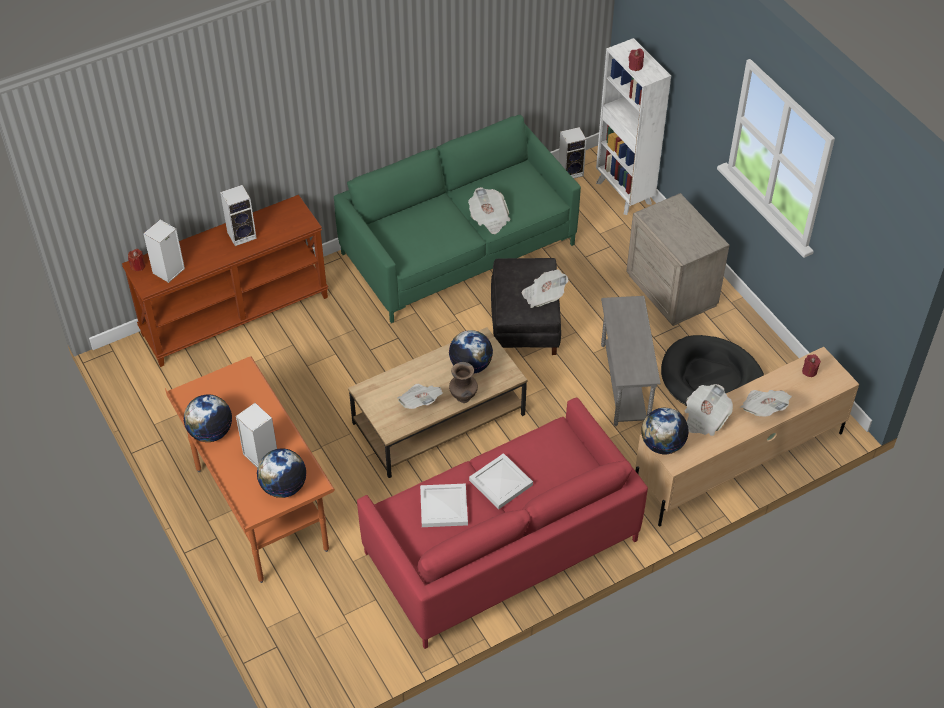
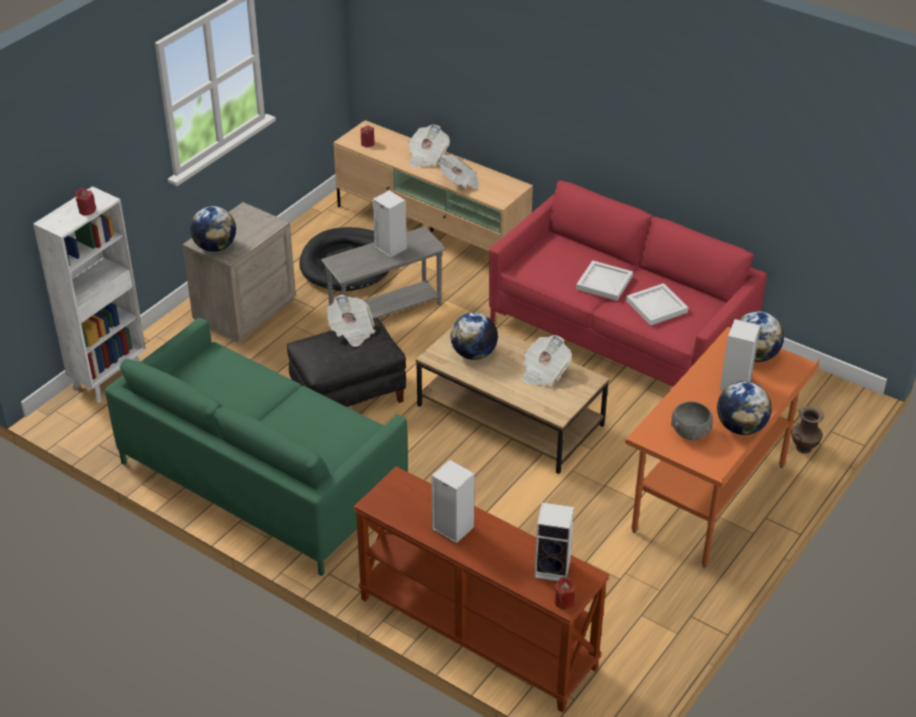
camera: 115 degrees left, 10 degrees down
(228, 397) = (690, 432): none -> grey bowl
(463, 398) = (517, 346): brown vase -> brown vase (804, 447)
(489, 219) = (267, 388): newspaper -> none
(571, 171) = (87, 426): speaker -> speaker (389, 247)
(662, 444) = (504, 196): globe -> globe (215, 247)

